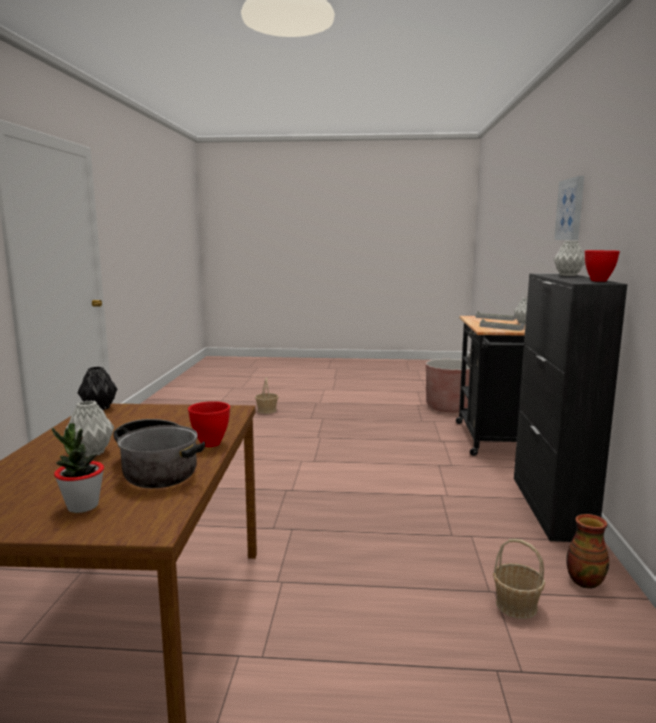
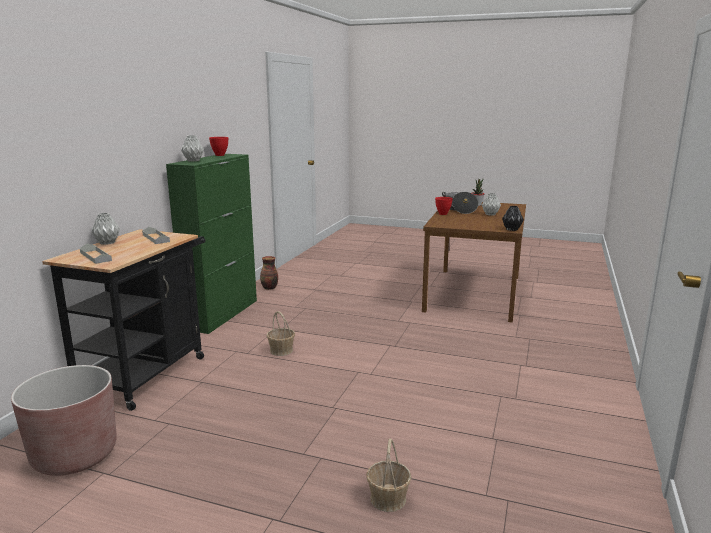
camera: 165 degrees left, 5 degrees up
(516, 605) = (311, 285): basket -> basket (281, 350)
(551, 507) = (222, 314): black cabinet -> green cabinet
(570, 209) = (135, 111): picture -> none

